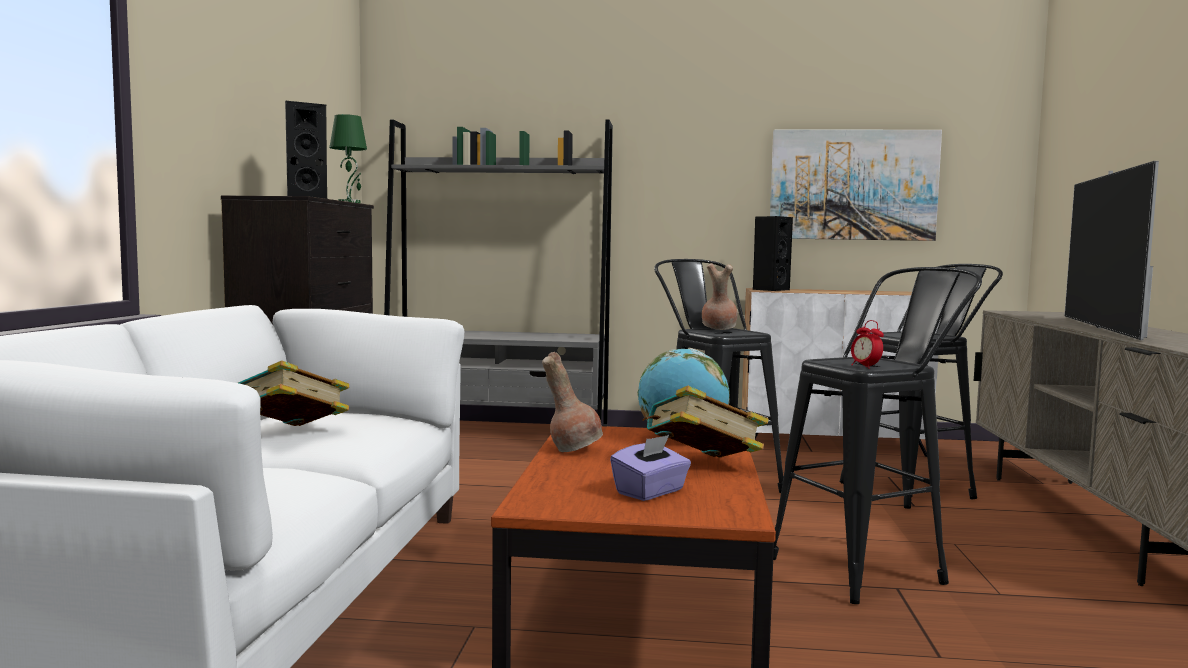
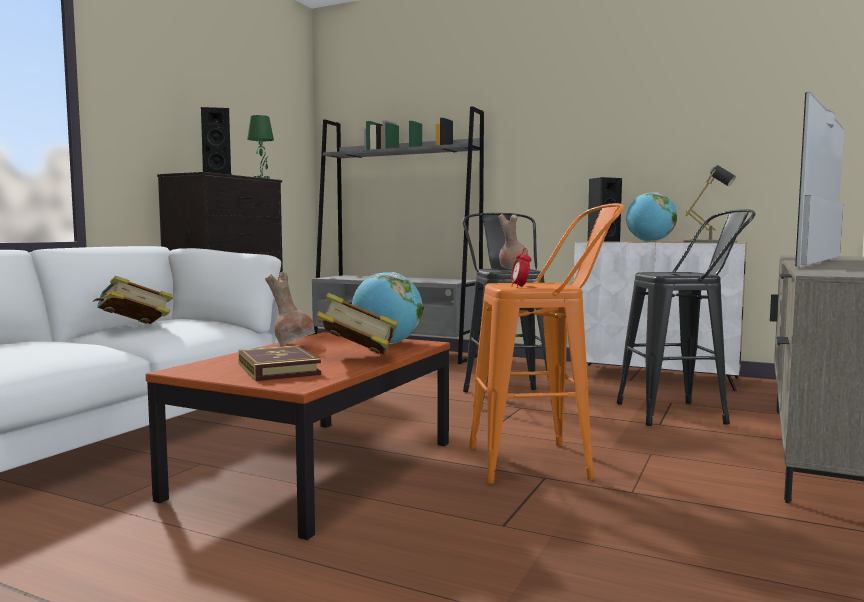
camera: 20 degrees right, 0 degrees up
(651, 492) = (278, 369): purple tissue box -> book
(830, 292) = (650, 241): none -> globe
(853, 185) = (686, 148): picture -> none
(869, 568) = (543, 462): black stool -> orange stool
(893, 292) = (710, 242): none -> grey table lamp

